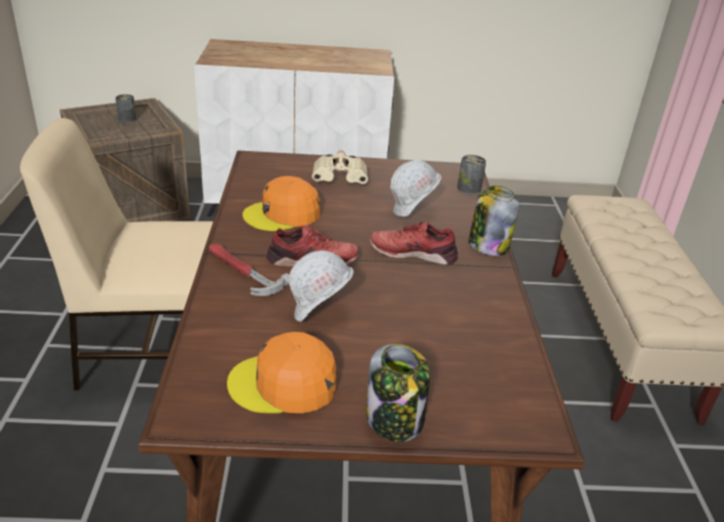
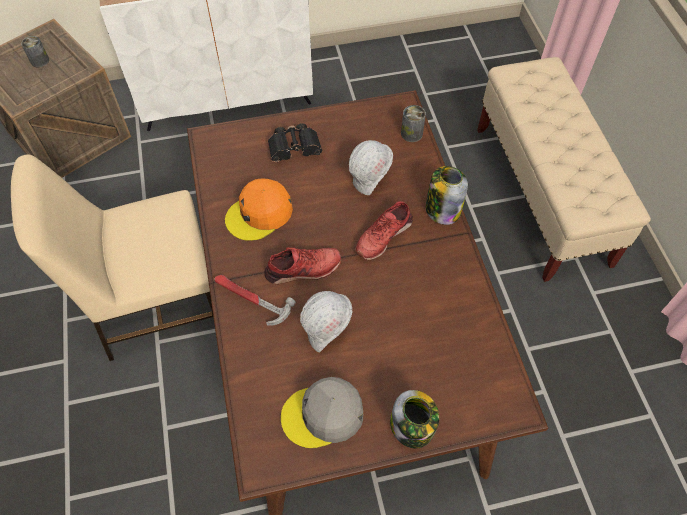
camera: 10 degrees left, 25 degrees up
(284, 384) = (323, 415): orange cap -> grey cap
(341, 179) = (296, 149): beige binoculars -> black binoculars
(413, 252) = (383, 236): red shoe -> red shoe turned 45 degrees counterclockwise

